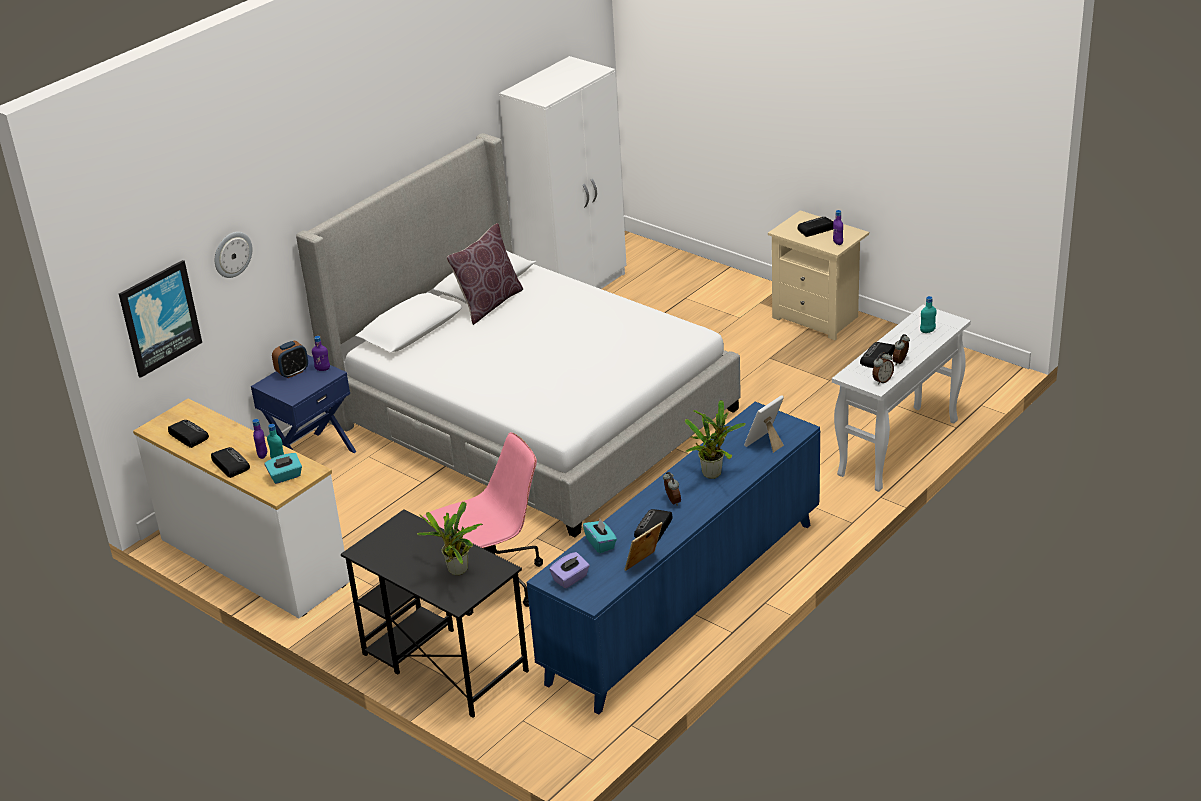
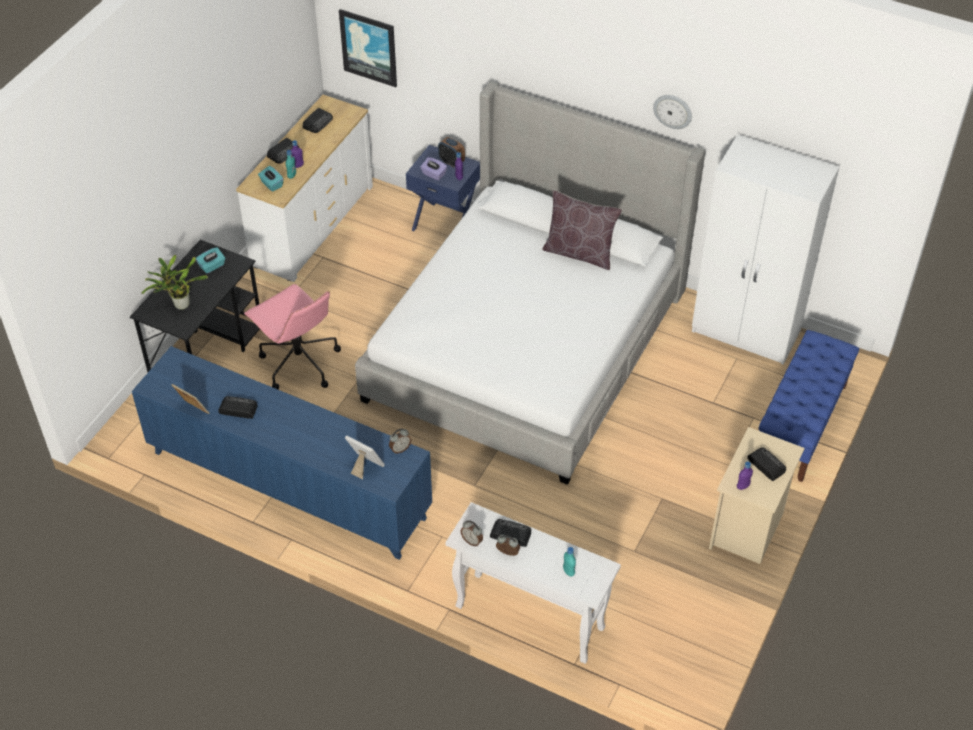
camera: 75 degrees right, 15 degrees up
(232, 254) = (436, 52): wall clock -> wall clock (673, 111)
(570, 579) = (174, 370): purple tissue box -> purple tissue box (433, 174)
(600, 544) = (218, 380): turquoise tissue box -> turquoise tissue box (212, 266)
(672, 501) = (275, 415): alarm clock -> alarm clock (400, 449)
(702, 275) = (800, 424): none -> blue bench
(713, 472) = (317, 436): potted plant -> none

